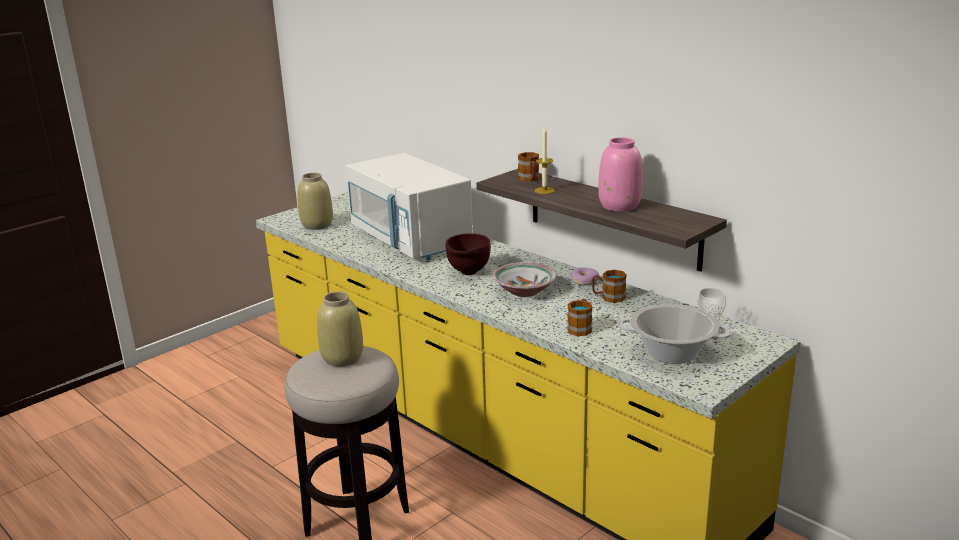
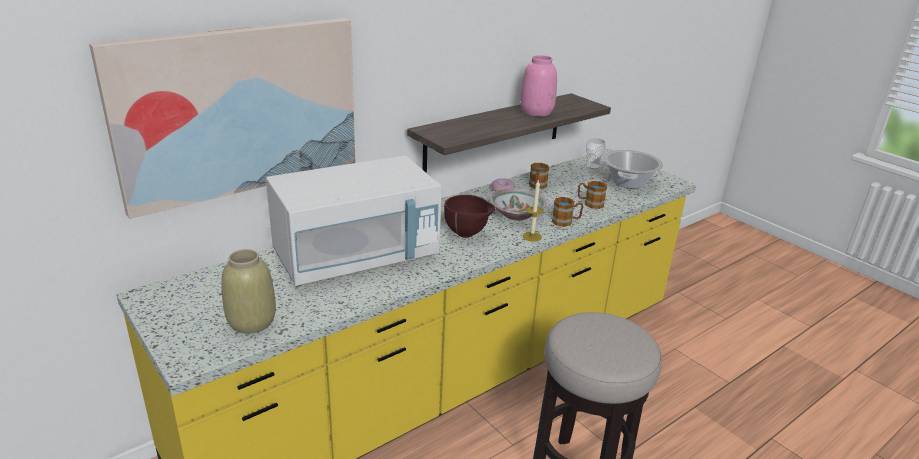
camera: 85 degrees left, 5 degrees up
(342, 358) = (592, 337): beige vase -> none
(408, 100) = (240, 111): none -> picture
(530, 179) = (450, 128): mug -> mug (566, 221)
(544, 190) = (485, 127): candle -> candle (532, 236)

